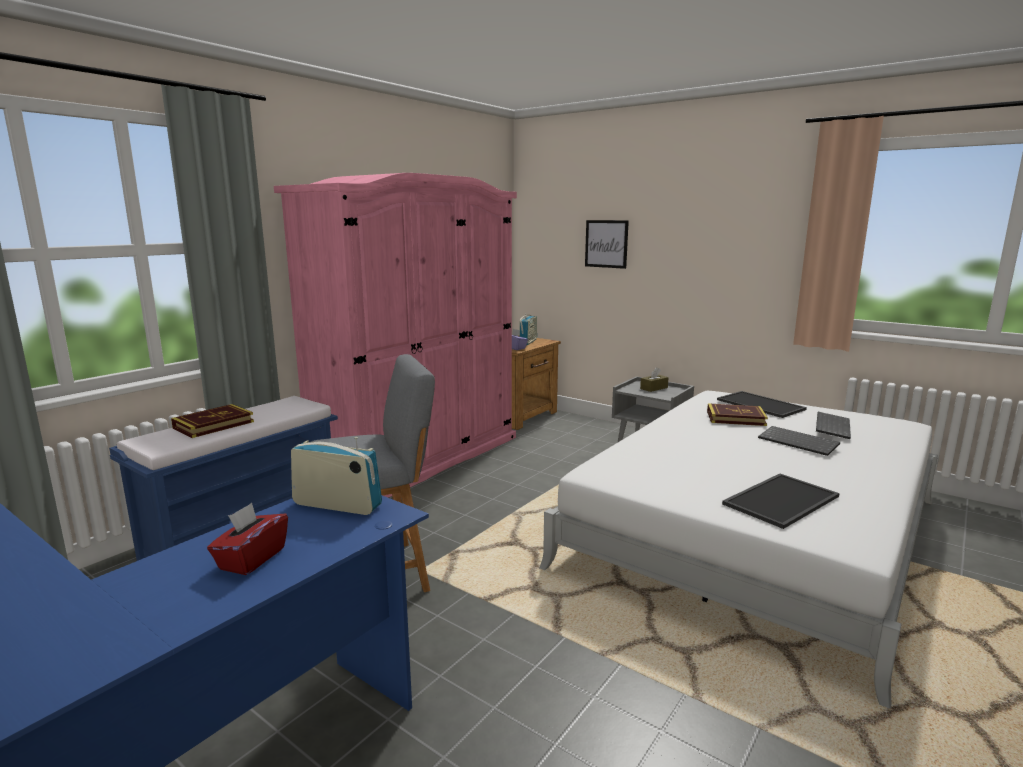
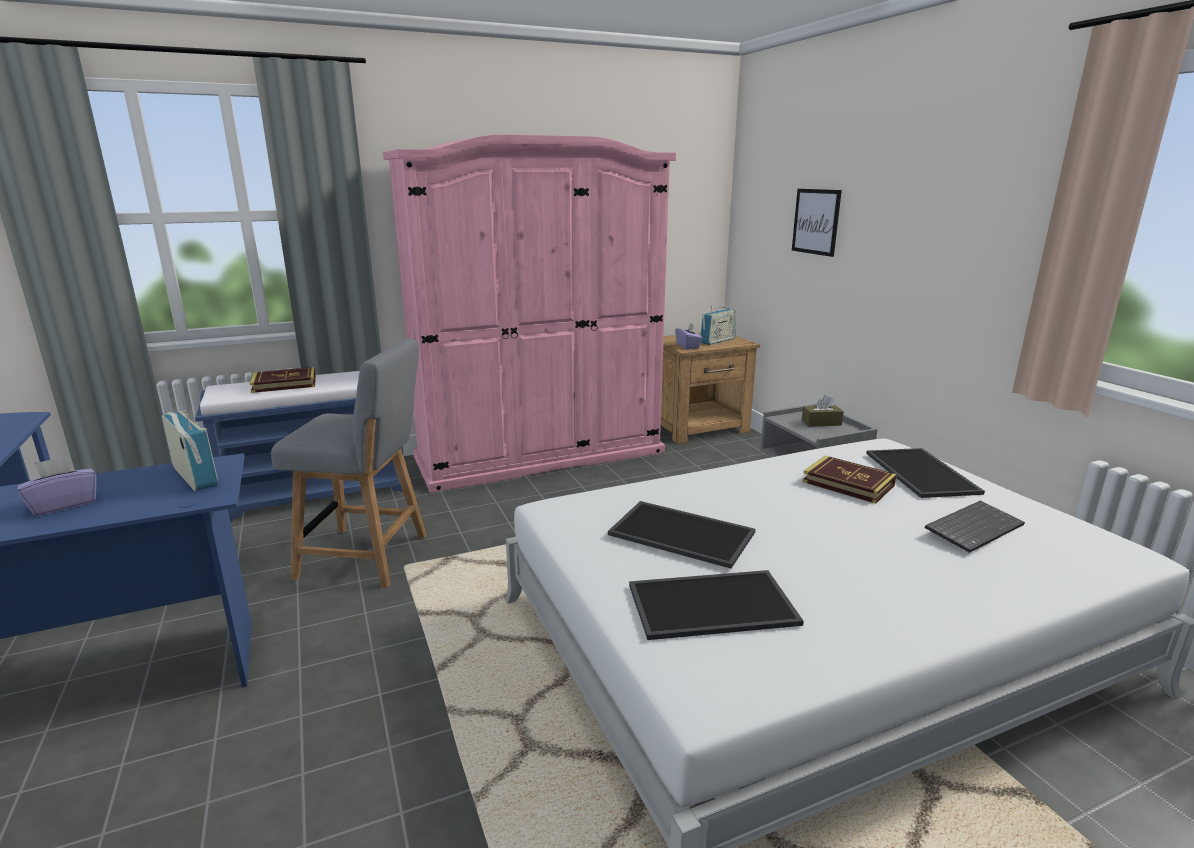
camera: 30 degrees right, 5 degrees up
(251, 559) = (64, 504): red tissue box -> purple tissue box
(700, 466) = (683, 533): none -> tray
(799, 442) = (880, 537): keyboard -> none

